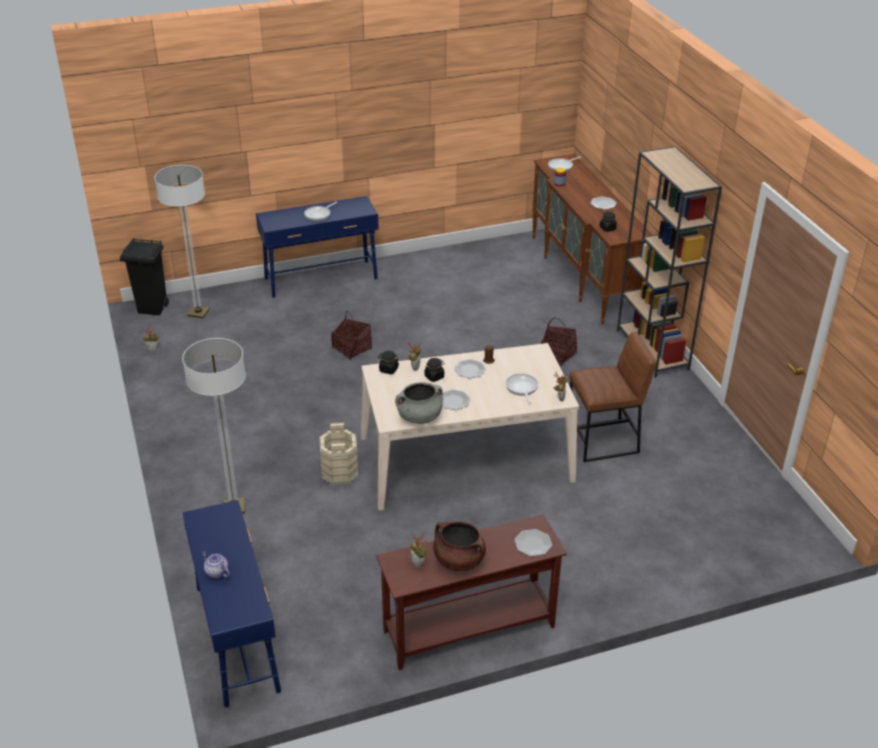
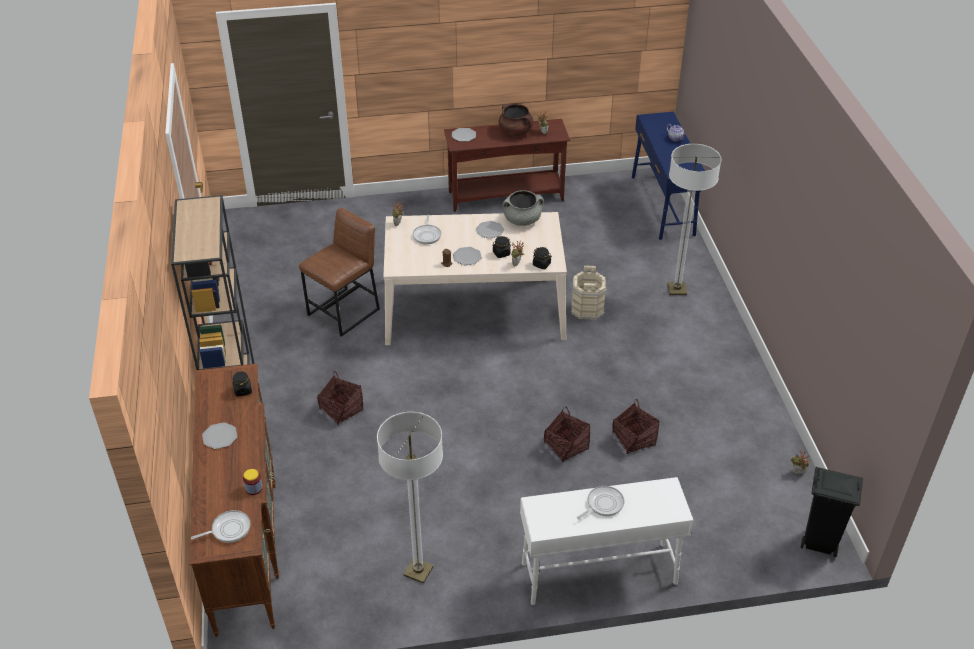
camera: 170 degrees left, 5 degrees up
(198, 313) = (756, 528): floor lamp -> floor lamp (418, 571)
(292, 359) = (633, 439): none -> basket
(321, 279) = (598, 572): blue console table -> white console table
(603, 440) = (344, 311): brown chair -> brown chair turned 135 degrees clockwise

